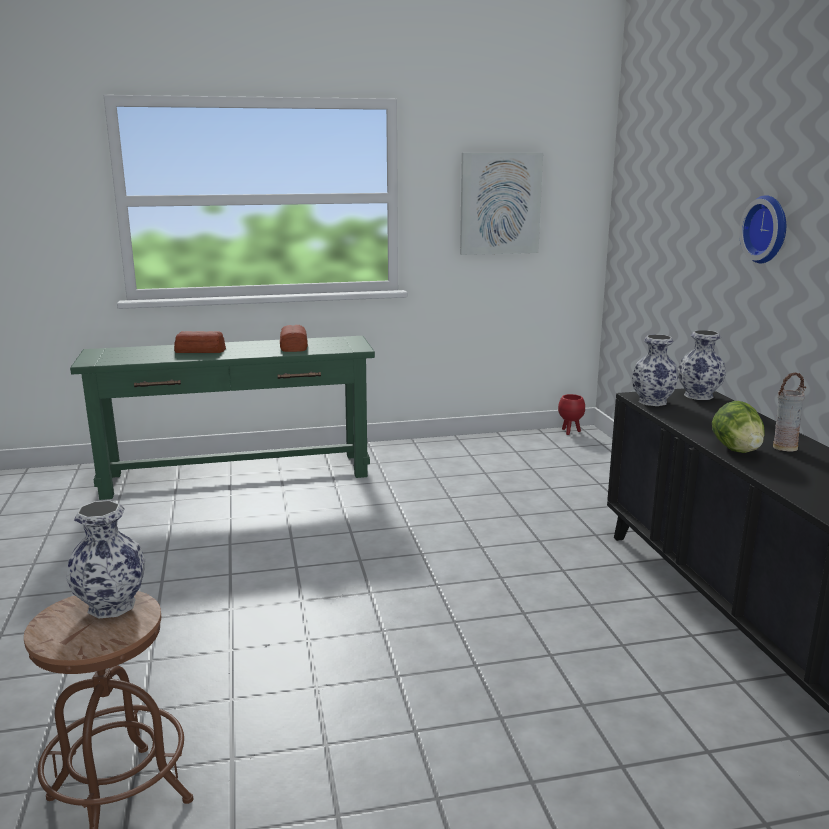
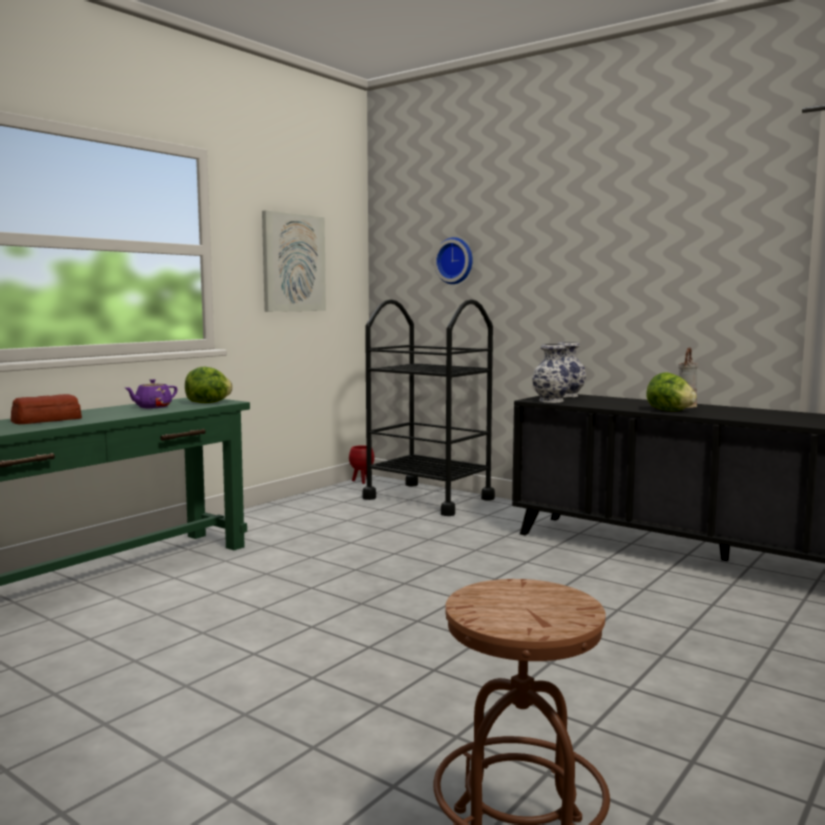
camera: 40 degrees left, 10 degrees down
(111, 606) = (507, 594): vase -> none
(294, 346) = (152, 407): bread -> purple teapot
(342, 347) = (208, 403): none -> lettuce
(598, 469) = (428, 499): none -> black cart
(768, 229) = (579, 264): wall clock -> wall clock (455, 261)

